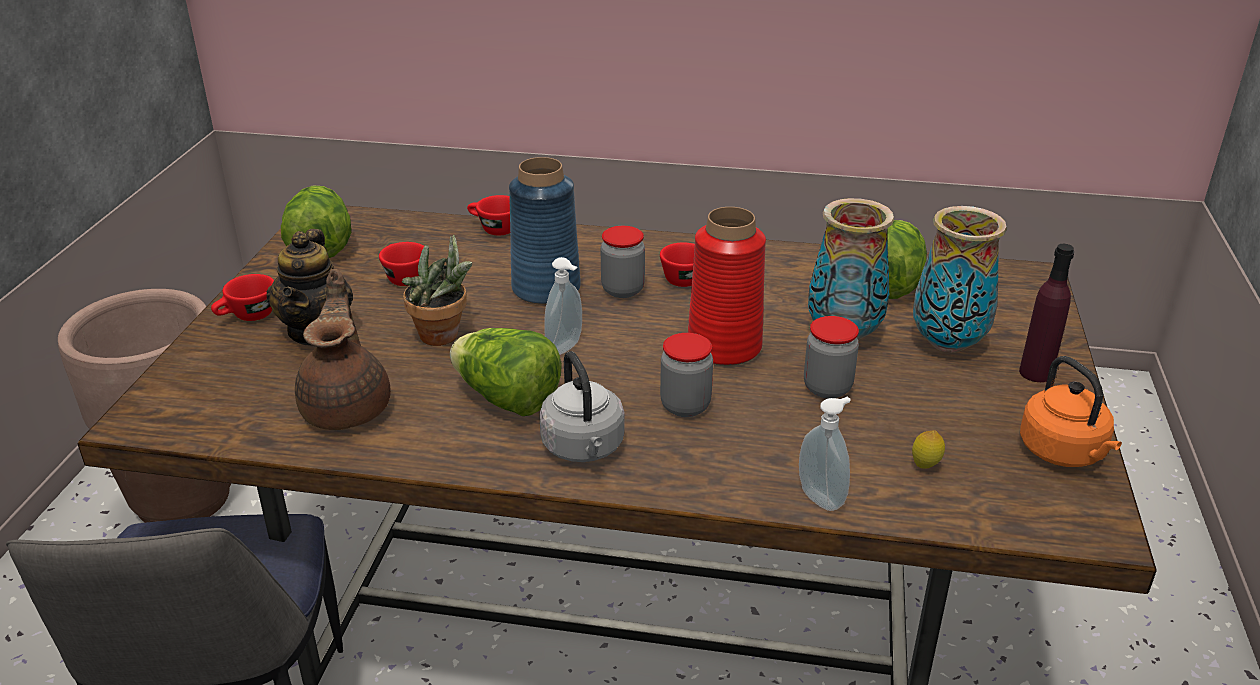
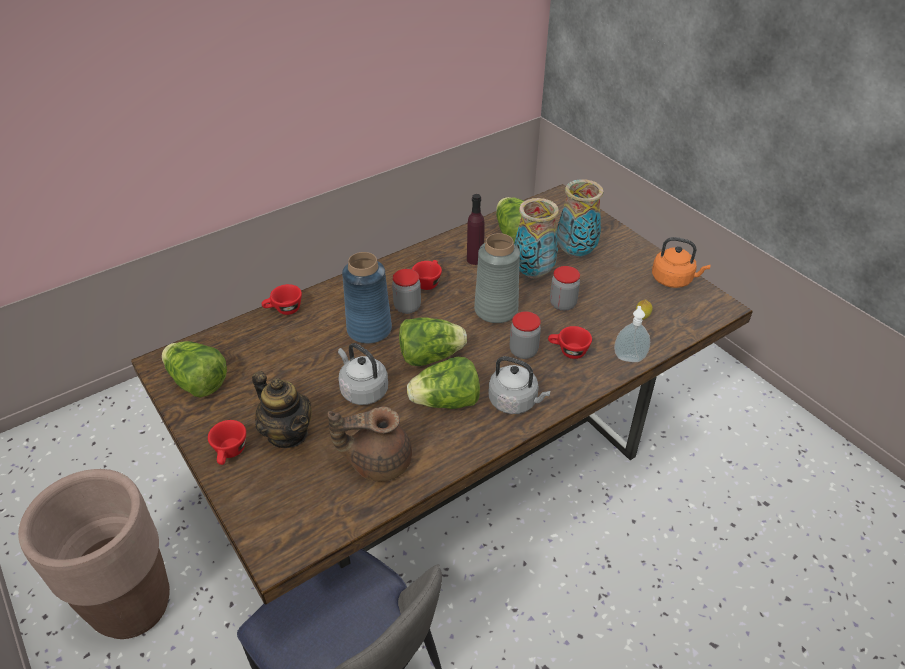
camera: 45 degrees left, 10 degrees up
(348, 407) = (378, 461): brown teapot -> brown teapot turned 45 degrees counterclockwise
(403, 276) = (281, 370): red cup -> red cup (568, 351)
(444, 337) = (362, 390): potted plant -> grey kettle
(566, 348) = (430, 356): soap dispenser -> lettuce
(724, 347) = (496, 310): red vase -> grey vase
(1035, 373) = (621, 247): purple bottle -> purple bottle (475, 259)

